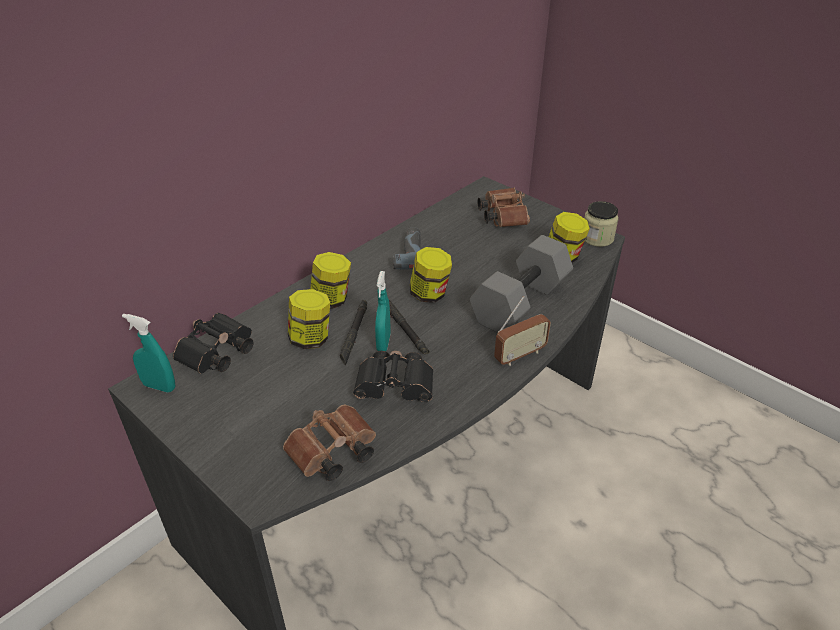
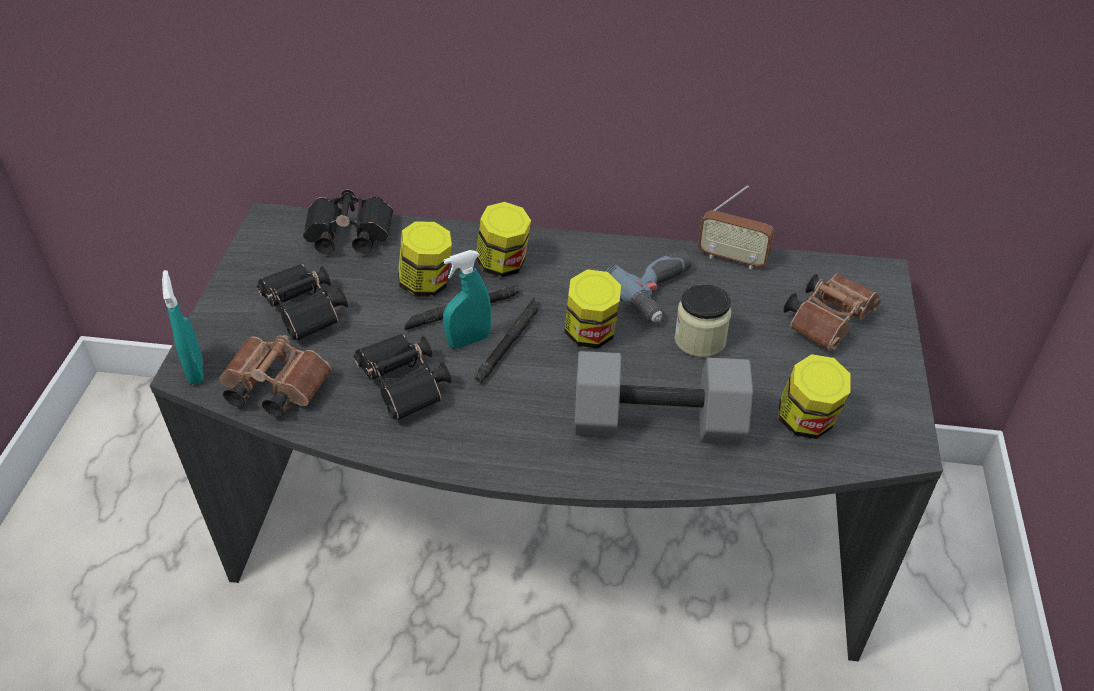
camera: 55 degrees right, 5 degrees up
(159, 386) = (278, 229): turquoise spray bottle -> turquoise spray bottle (196, 370)
(272, 408) = (306, 314): none -> black binoculars
(519, 355) = (552, 467): radio -> radio (732, 259)
(597, 238) = (897, 440): jar -> jar (700, 340)

